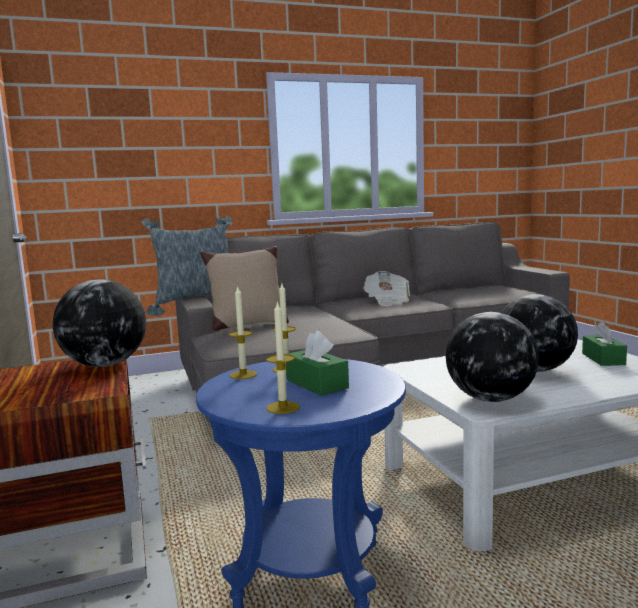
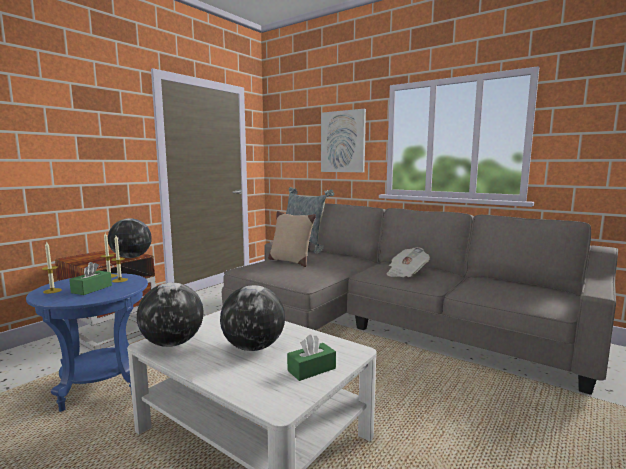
camera: 55 degrees right, 0 degrees up
(198, 147) = (343, 141): none -> picture

